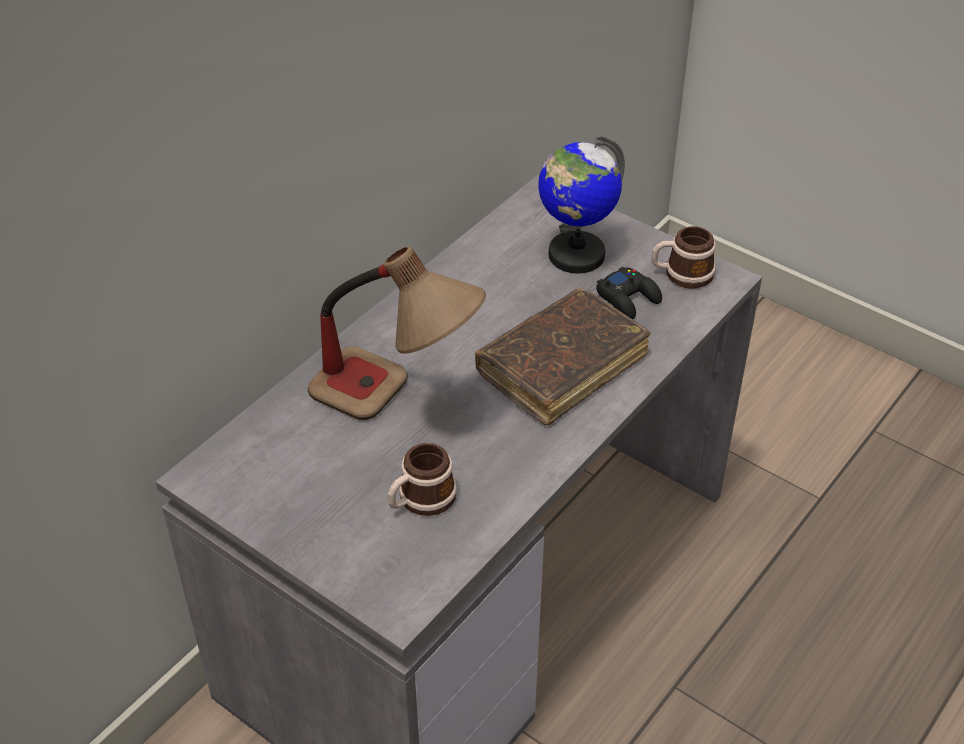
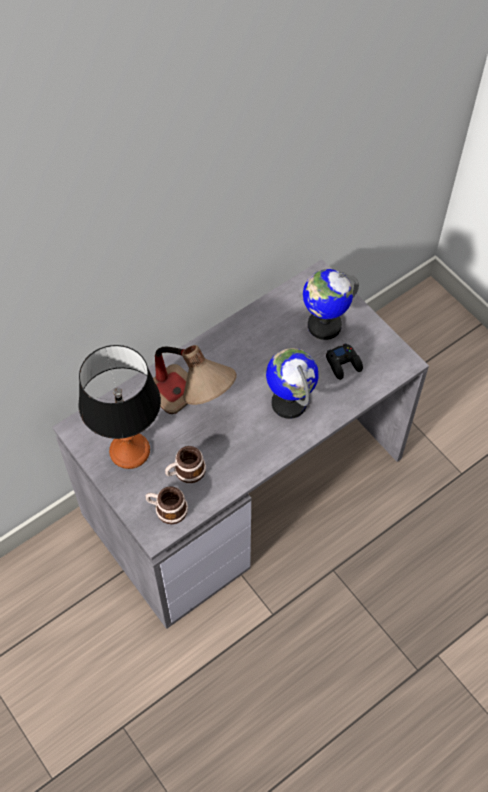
camera: 15 degrees right, 15 degrees up
(310, 490) = (129, 451): none -> table lamp
(562, 366) = (289, 402): brown book -> globe
(681, 274) = (381, 353): mug -> mug (167, 509)

